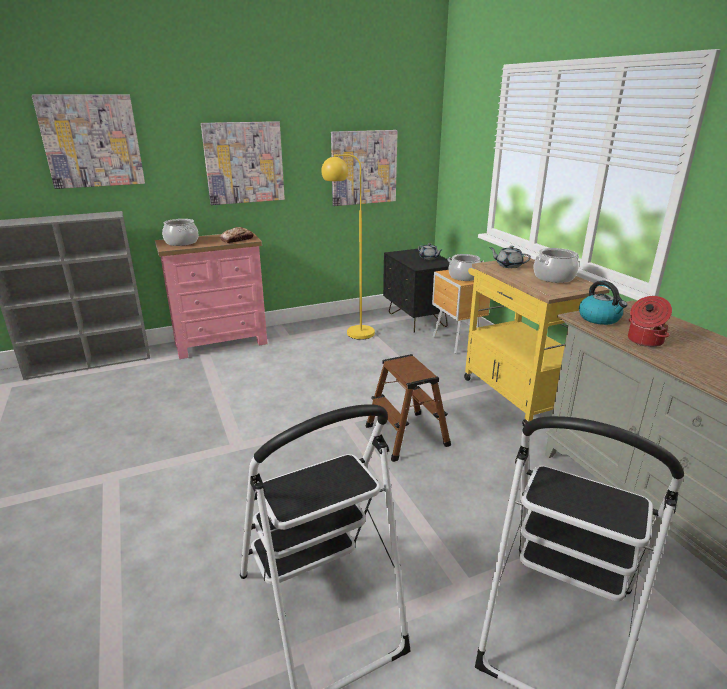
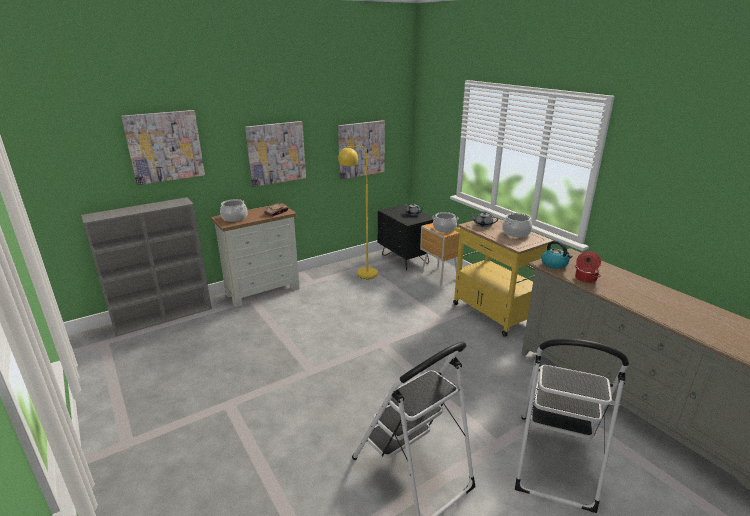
camera: 10 degrees left, 0 degrees up
(221, 344) = (263, 291): pink dresser -> white dresser
(407, 435) = (427, 350): brown step ladder -> none

